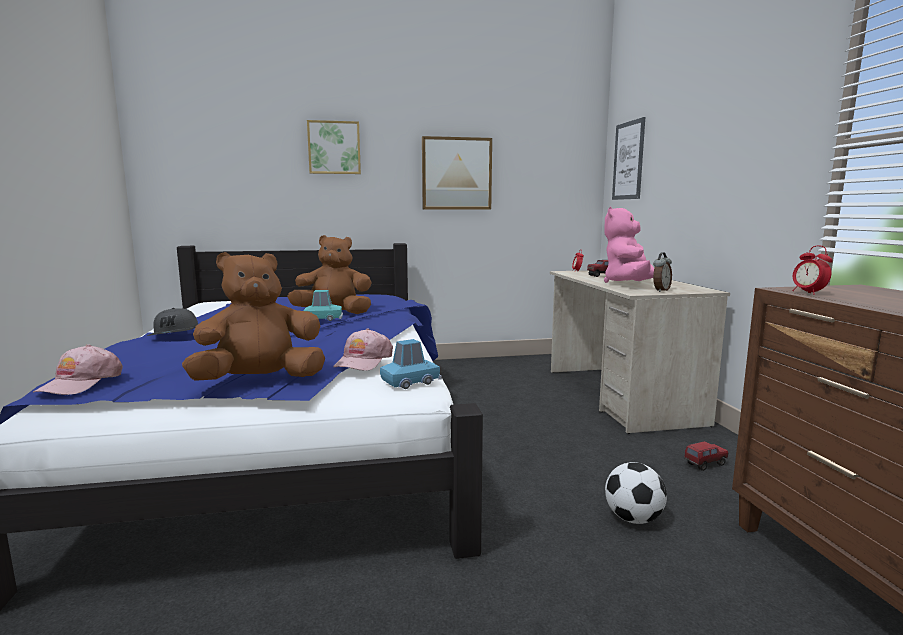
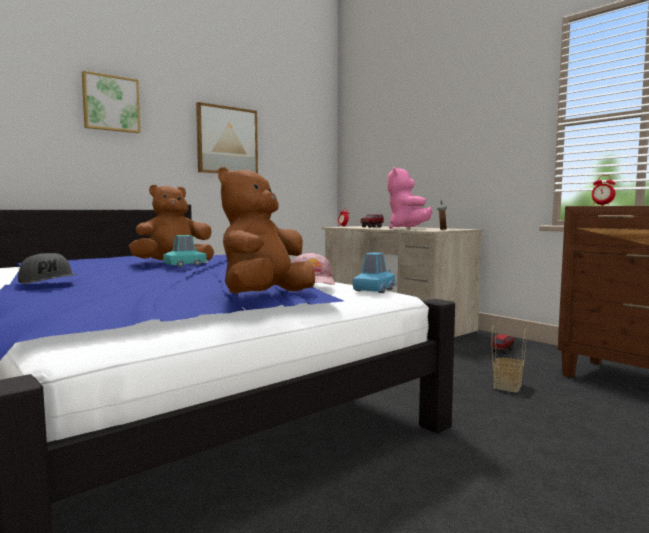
camera: 30 degrees left, 5 degrees down
(80, 383) = (73, 315): pink cap -> none
(628, 160) = (365, 138): picture -> none
(633, 519) = (506, 385): football -> basket

